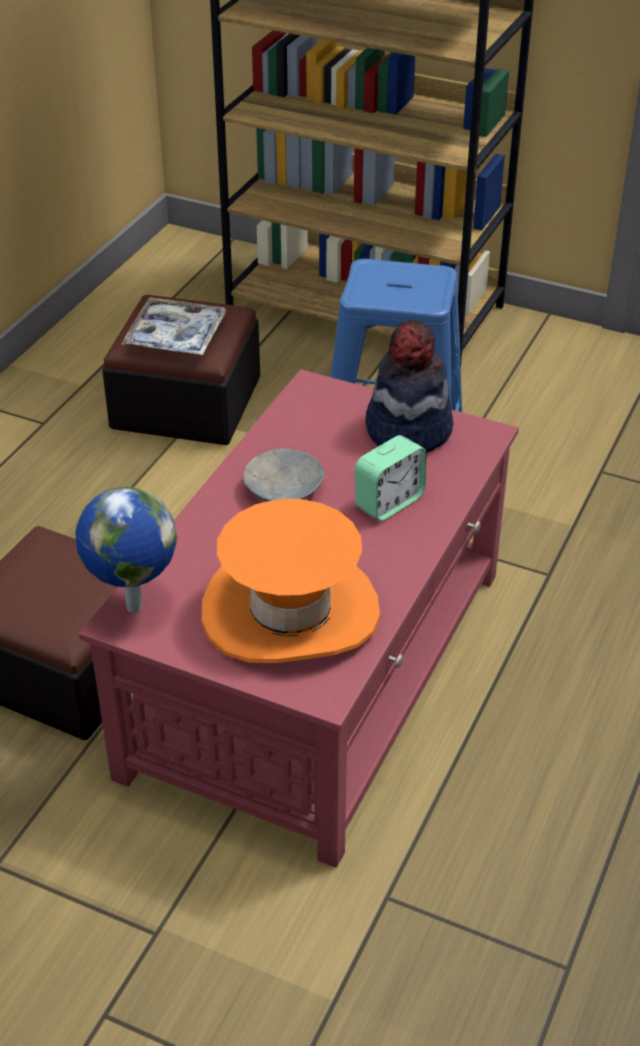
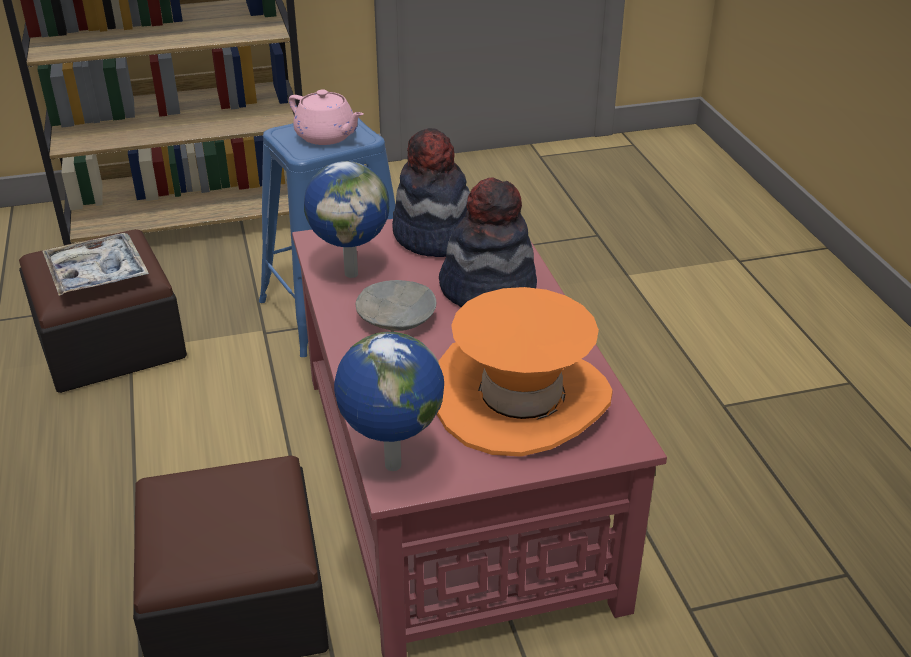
camera: 40 degrees left, 5 degrees down
(299, 430) = (351, 273): none -> globe
(389, 502) = (488, 290): alarm clock -> hat
(400, 287) = (327, 136): none -> pink teapot

